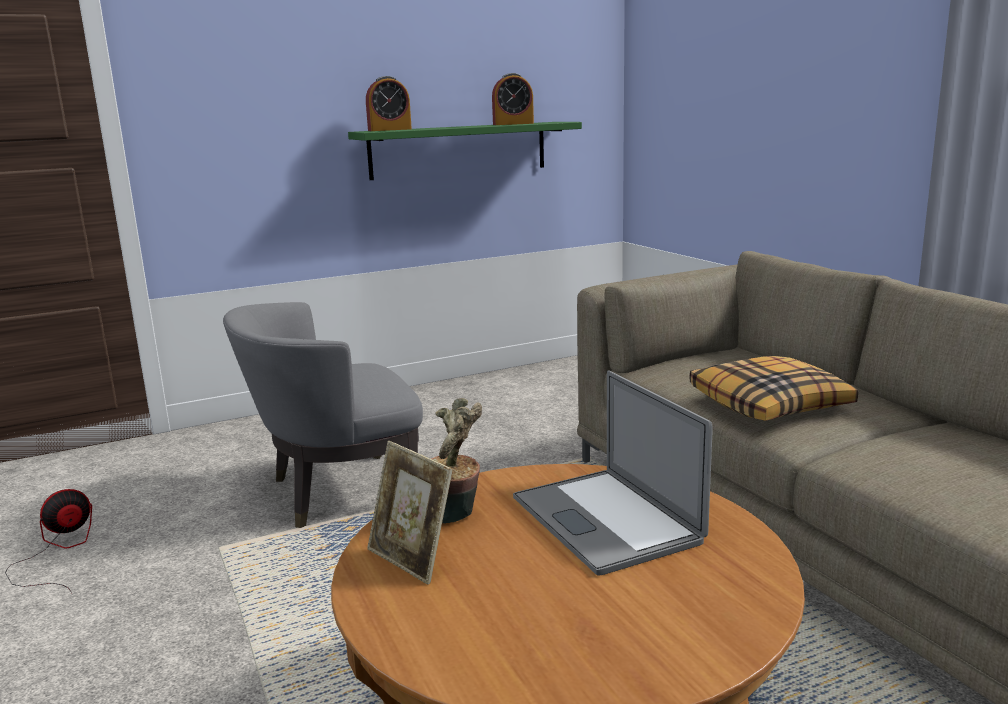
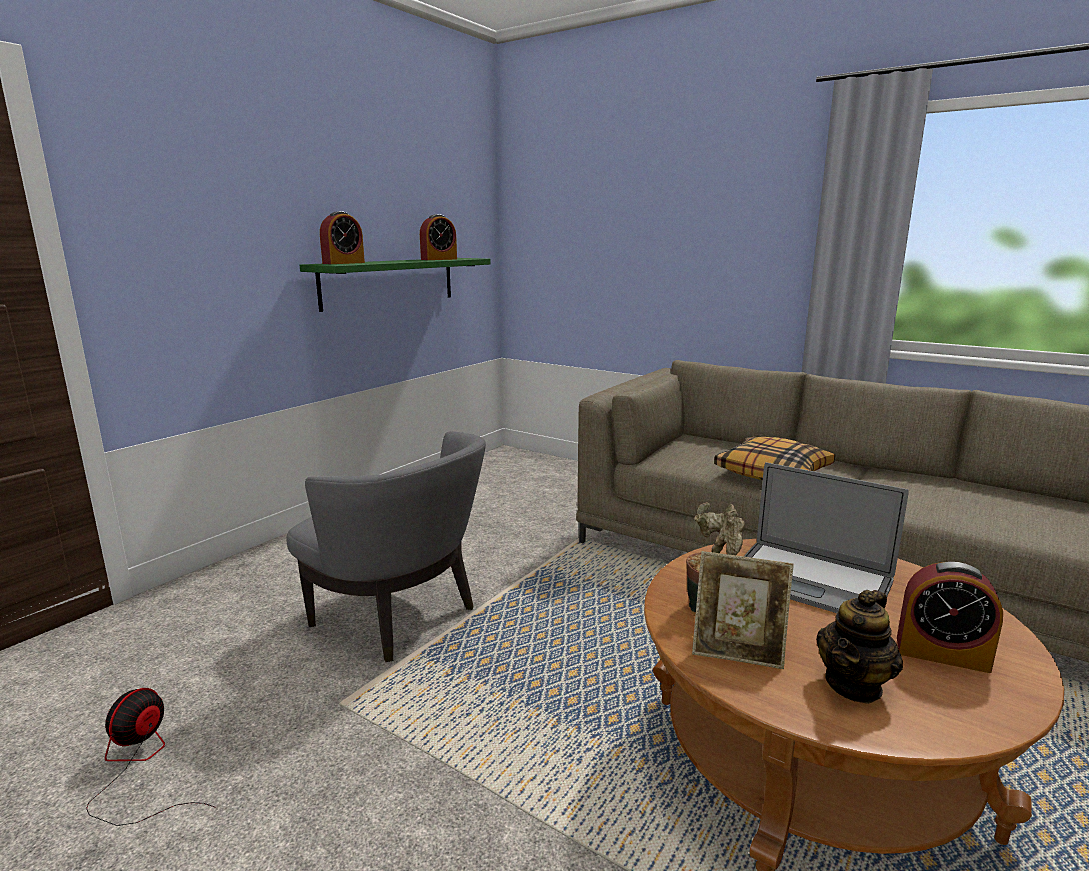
camera: 30 degrees left, 0 degrees up
(337, 492) = (399, 617): grey armchair -> grey armchair turned 90 degrees counterclockwise
(471, 618) = (854, 685): none -> teapot
(623, 622) = (942, 654): none -> alarm clock

